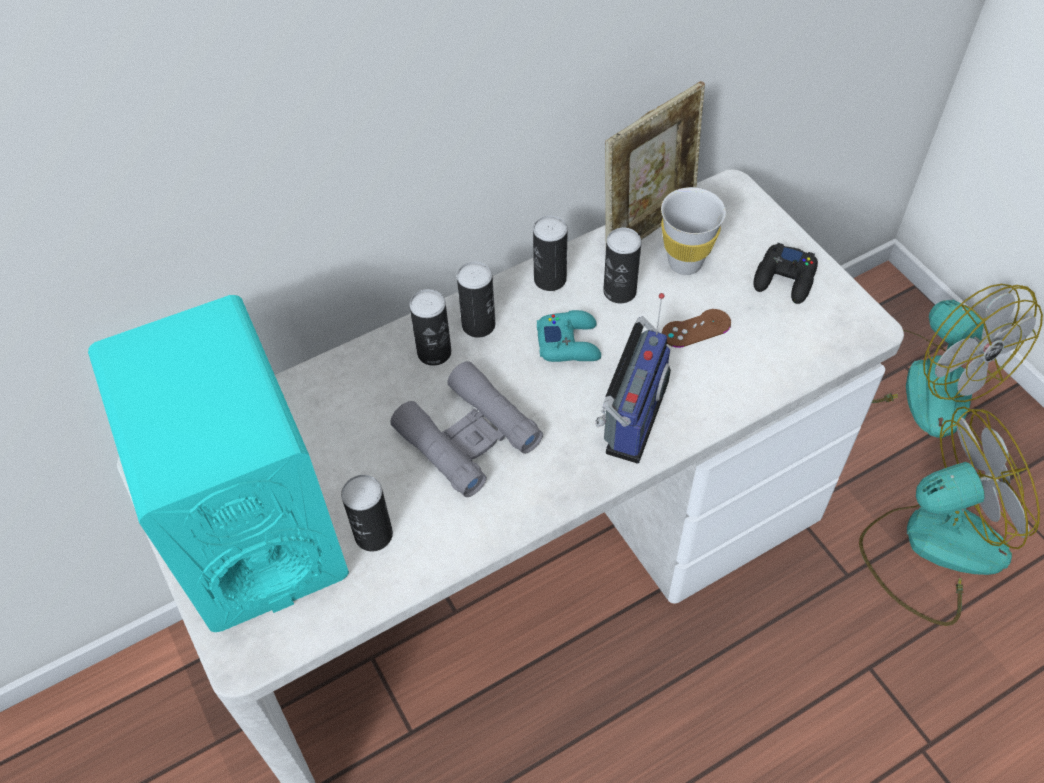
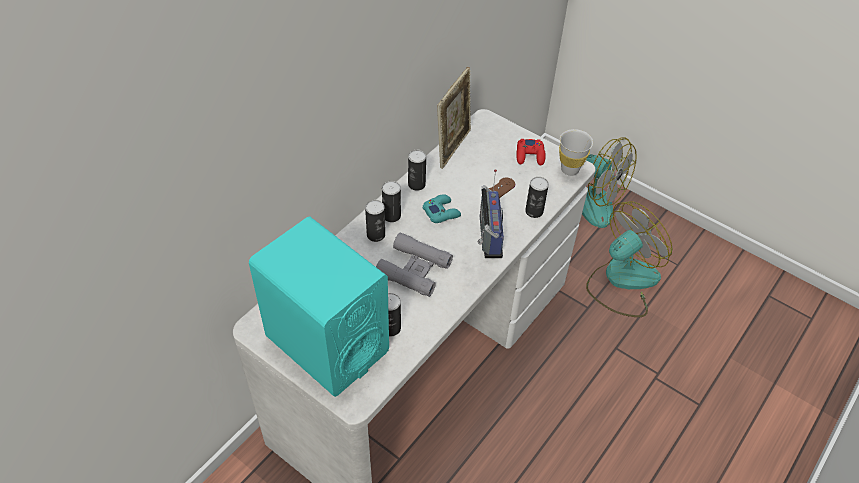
camera: 25 degrees left, 5 degrees down
(619, 291) = (454, 181): can -> can (534, 211)
(685, 263) = (479, 160): white cup -> white cup (569, 169)
(785, 279) = (530, 155): black game controller -> red game controller

